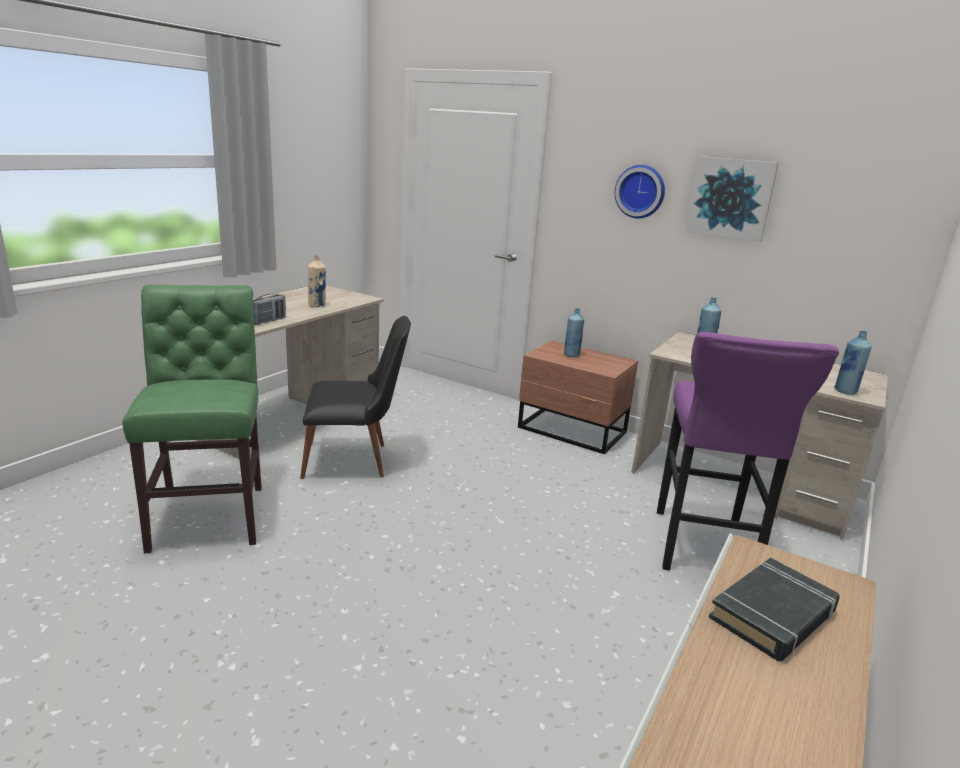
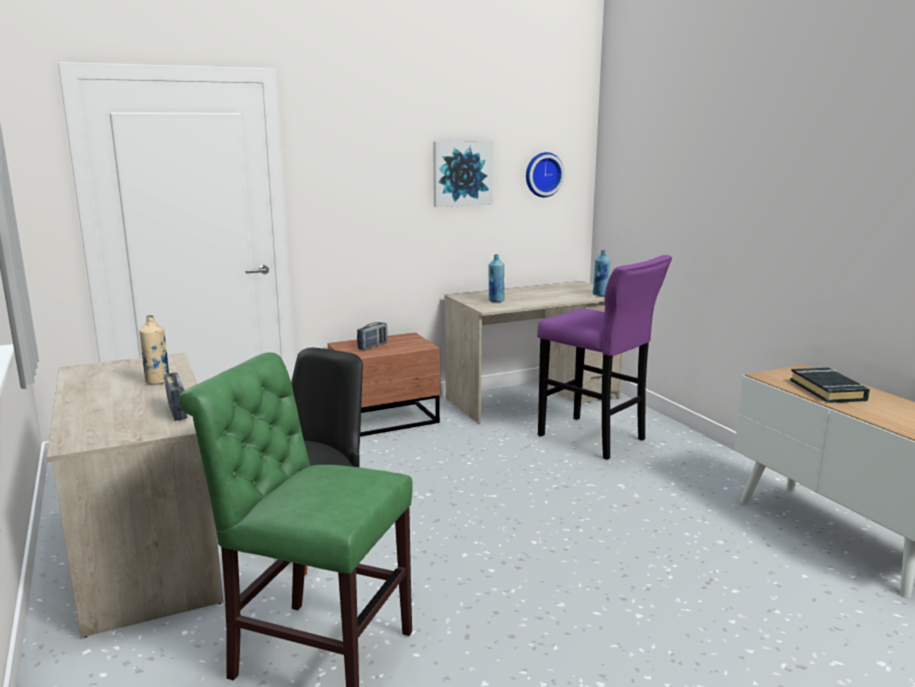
camera: 55 degrees left, 5 degrees down
(571, 355) = (372, 346): blue bottle -> radio
(640, 191) = (388, 178): wall clock -> wall clock (543, 174)

